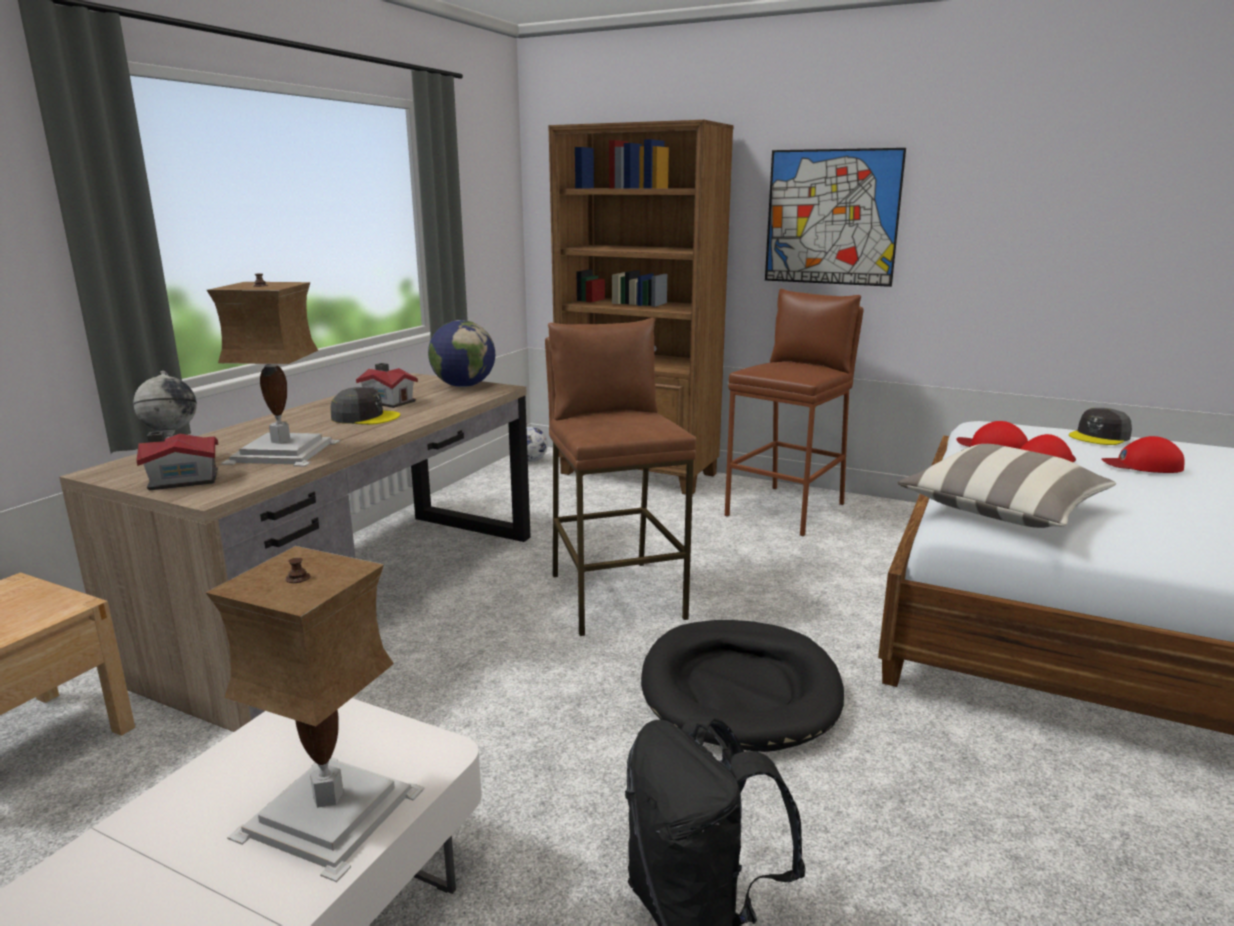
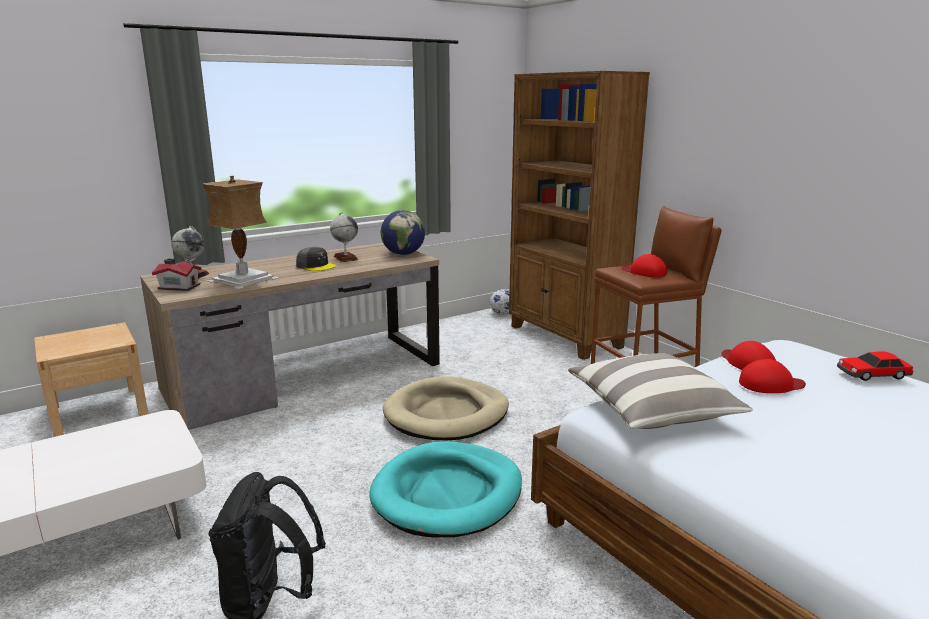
camera: 30 degrees right, 0 degrees up
(330, 815) = (105, 469): table lamp -> none
(389, 401) = (345, 258): toy house -> globe
(616, 596) = (446, 414): brown stool -> beige dog bed
(740, 689) = (448, 493): black dog bed -> turquoise dog bed
(831, 217) = (715, 149): picture -> none
(1099, 437) = (872, 374): grey cap -> toy car
(1143, 465) = (862, 406): red cap -> red cap (644, 272)

